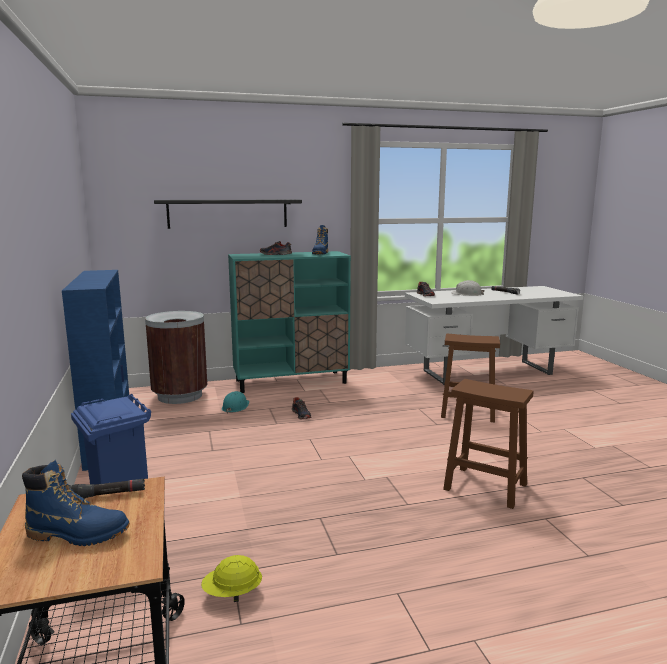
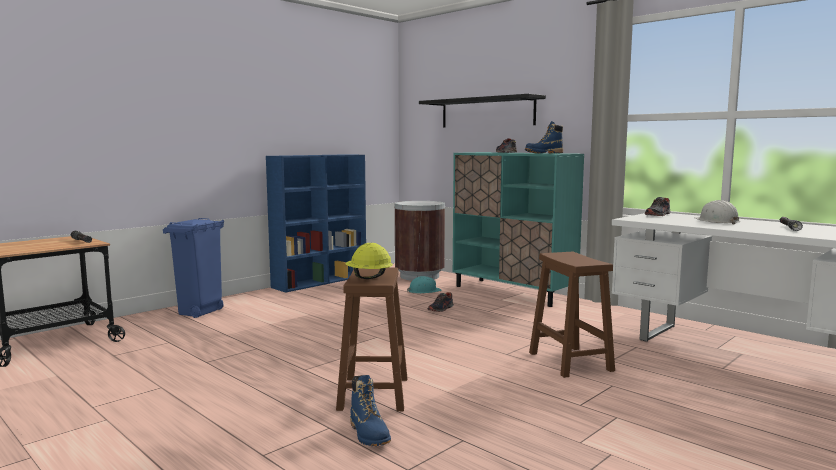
camera: 60 degrees right, 5 degrees down
(78, 534) = (38, 244): blue boot -> blue boot (369, 434)
(232, 594) = (144, 347): yellow hard hat -> yellow hard hat (368, 277)

